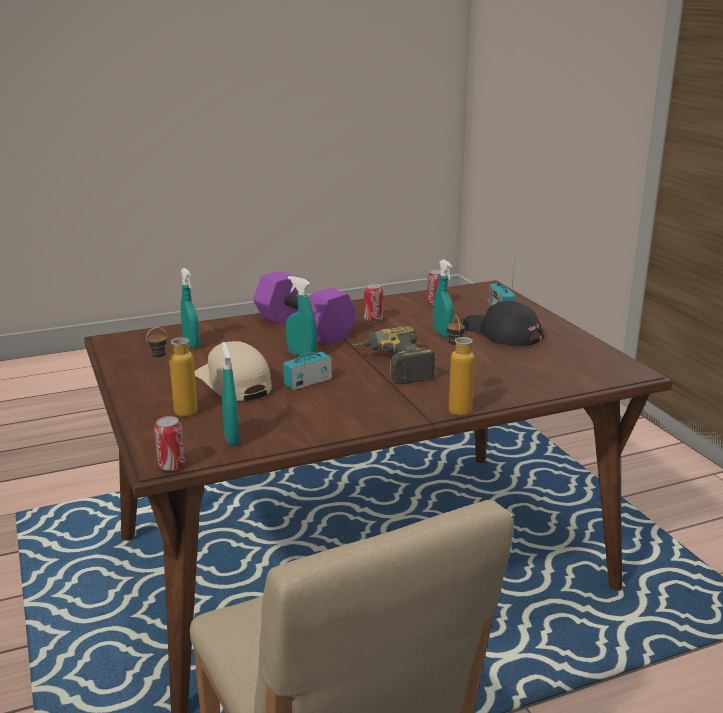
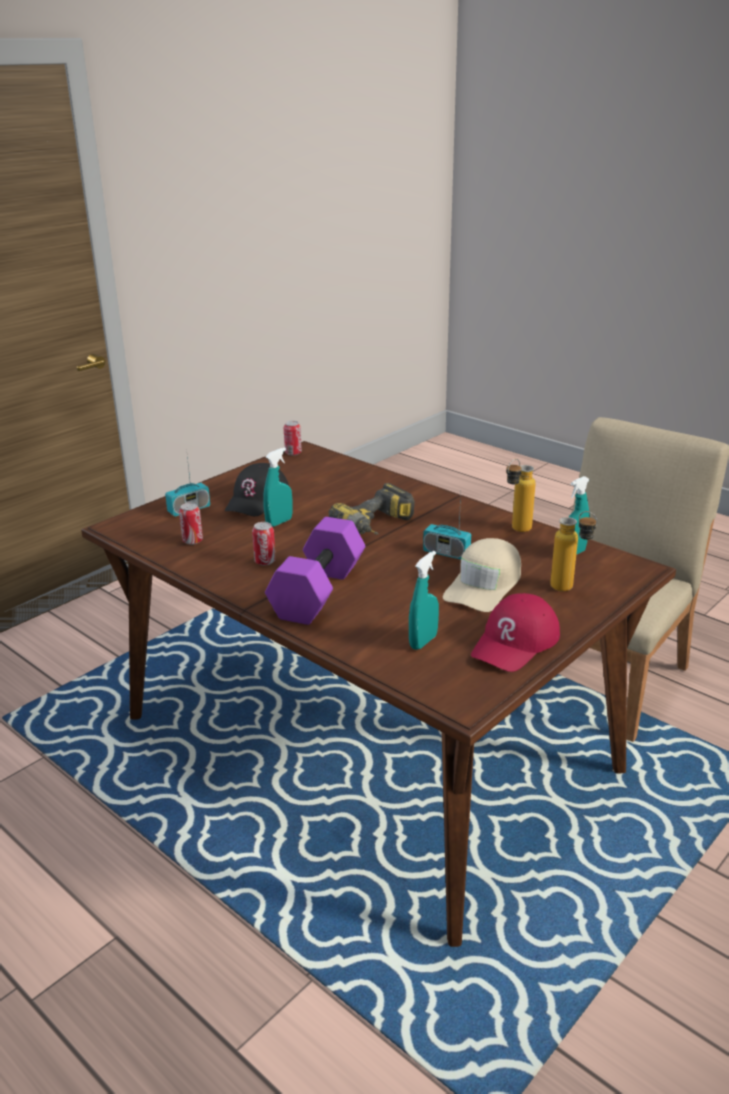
camera: 115 degrees left, 5 degrees up
(142, 371) = (515, 642): none -> red cap
(171, 466) = (637, 562): can -> can (293, 453)
(301, 354) = (390, 572): turquoise spray bottle -> none
(456, 407) = (427, 491): bottle -> bottle (516, 531)

